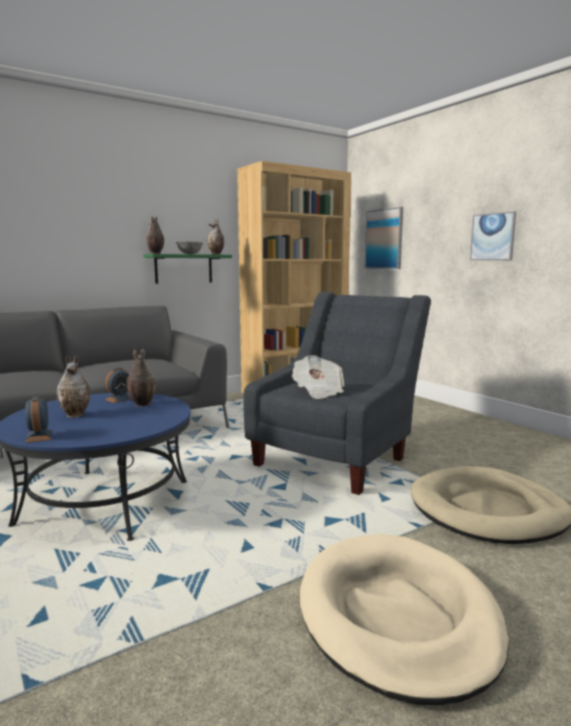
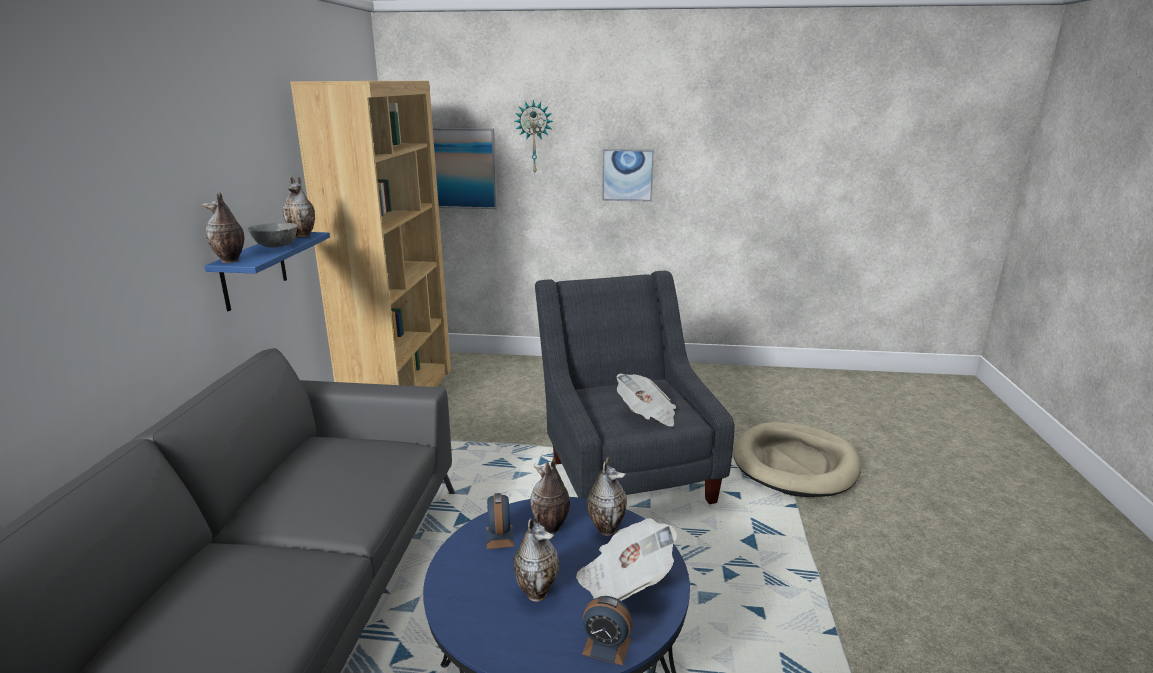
camera: 50 degrees left, 10 degrees up
(108, 427) = (625, 581): none -> newspaper
(160, 413) = (606, 528): none -> vase
(183, 268) = (254, 270): green shelf -> blue shelf
(397, 617) = (907, 585): beige dog bed -> none
(427, 211) = (534, 137): none -> wall clock

